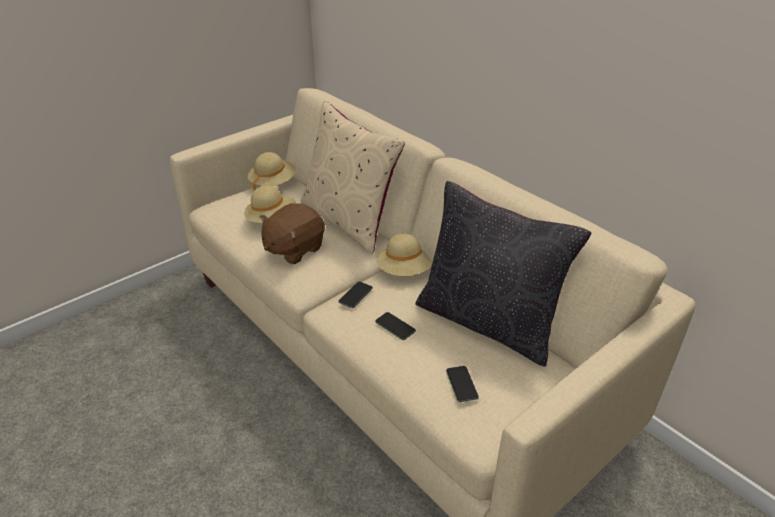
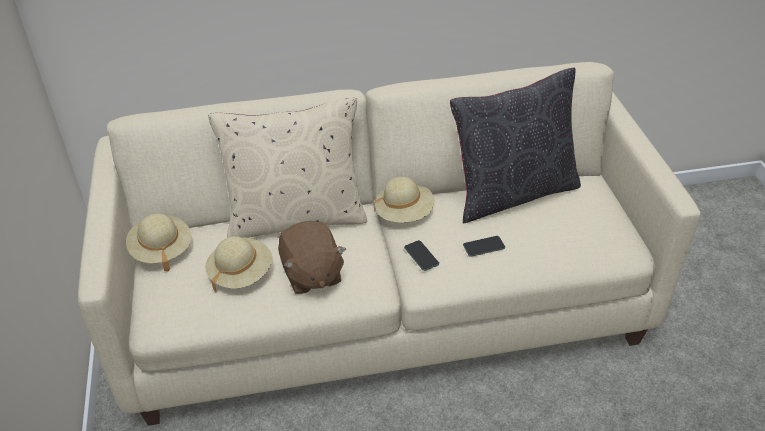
camera: 60 degrees left, 5 degrees up
(461, 384) = (574, 236): phone -> none

